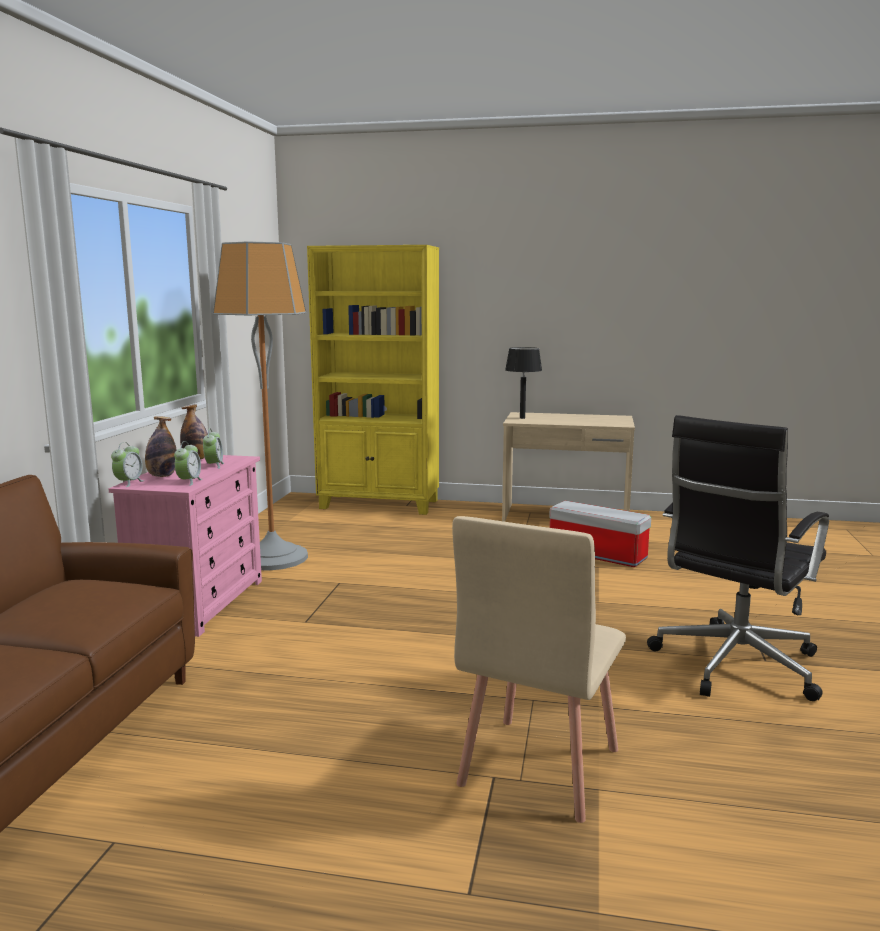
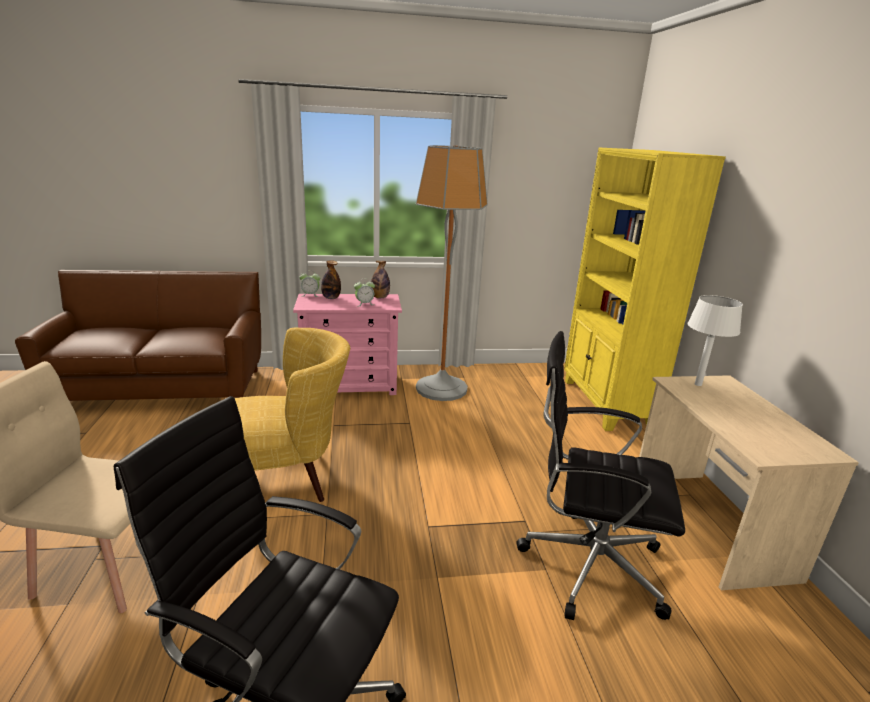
camera: 70 degrees right, 10 degrees up
(189, 482) = (318, 305): alarm clock -> none
(409, 654) = (288, 477): none -> yellow armchair
(522, 418) = (698, 384): black table lamp -> white table lamp
(596, 554) = (588, 564): storage box -> black office chair

